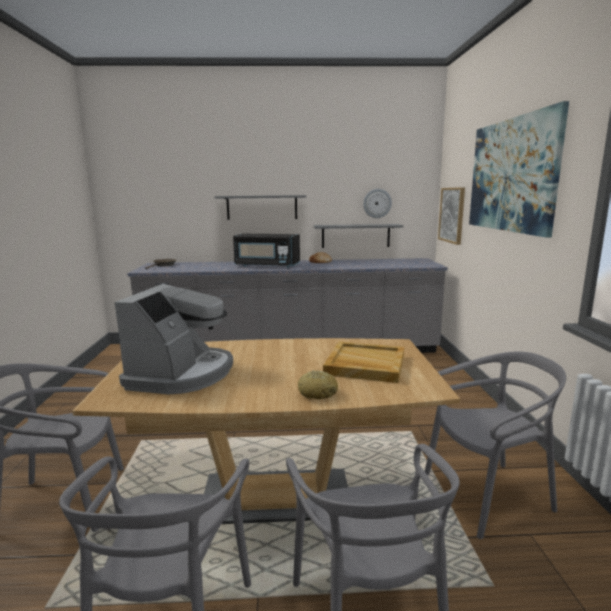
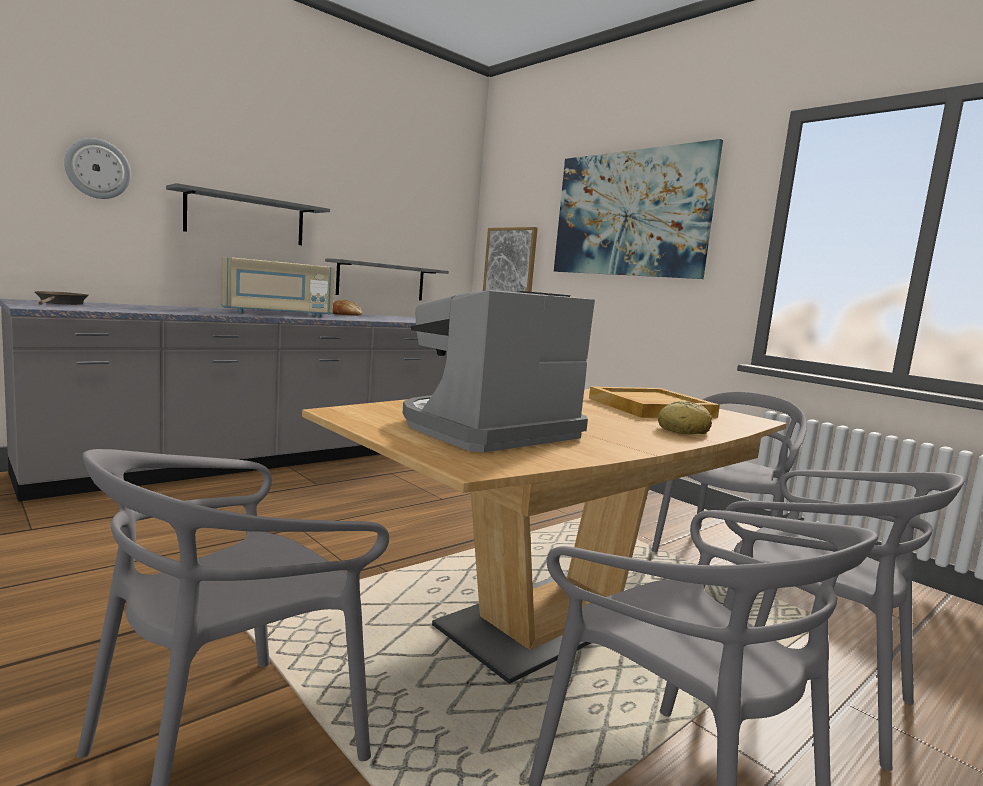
camera: 40 degrees left, 5 degrees down
(182, 374) = (488, 430): coffee machine -> coffee machine turned 105 degrees counterclockwise
(266, 266) = (277, 314): black microwave -> beige microwave
(377, 203) = (409, 238): wall clock -> wall clock (98, 169)

